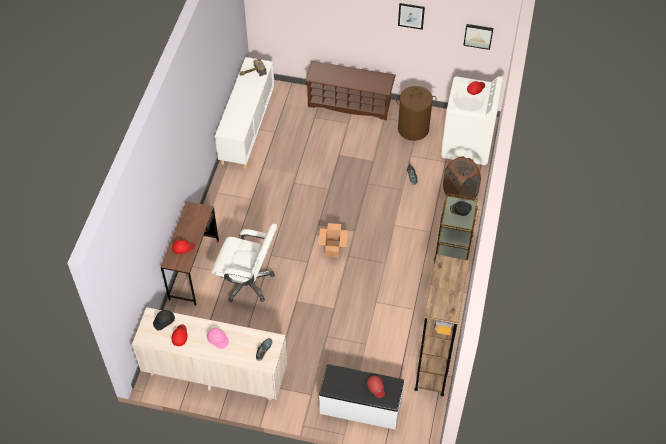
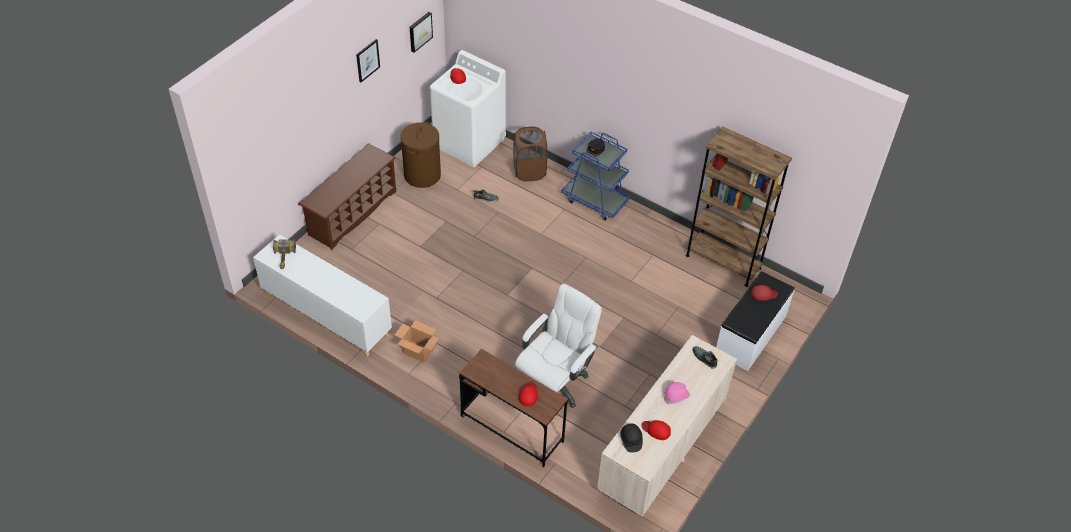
camera: 70 degrees left, 5 degrees down
(333, 248) = (546, 293): cardboard box -> cardboard box (417, 352)
(453, 249) = (595, 200): brown cart -> blue cart

